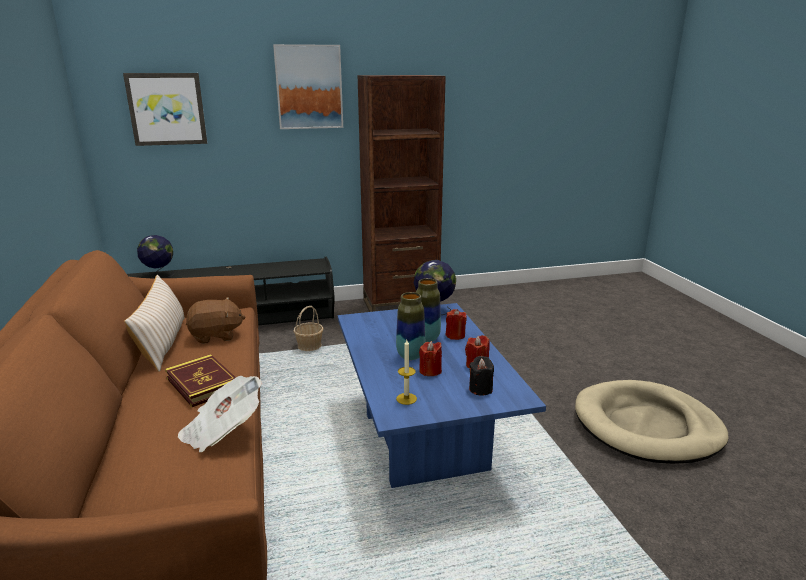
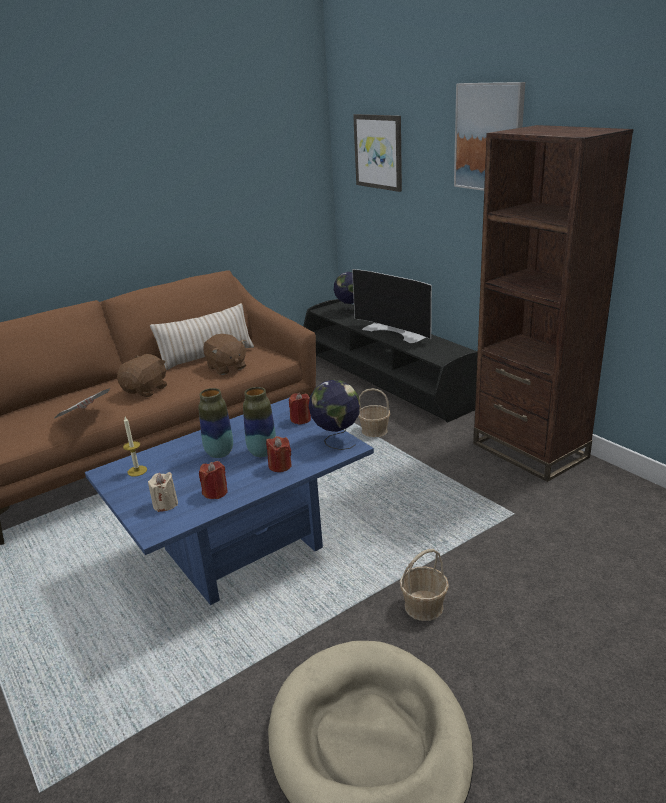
camera: 70 degrees right, 5 degrees up
(202, 384) = (146, 390): book -> brown plush toy
(240, 271) = (395, 331): none -> television
(430, 371) = (192, 470): red candle -> red candle (301, 419)
(480, 389) = (165, 504): black candle -> beige candle
(536, 379) = (424, 606): none -> basket

